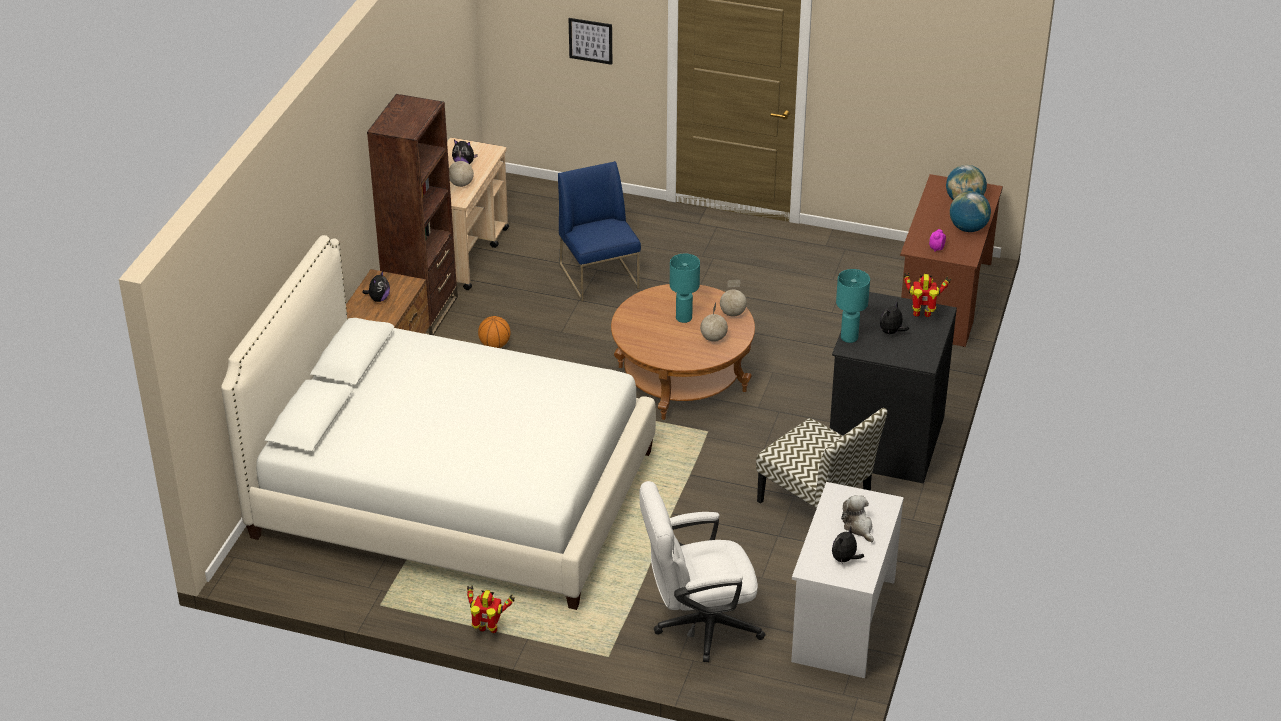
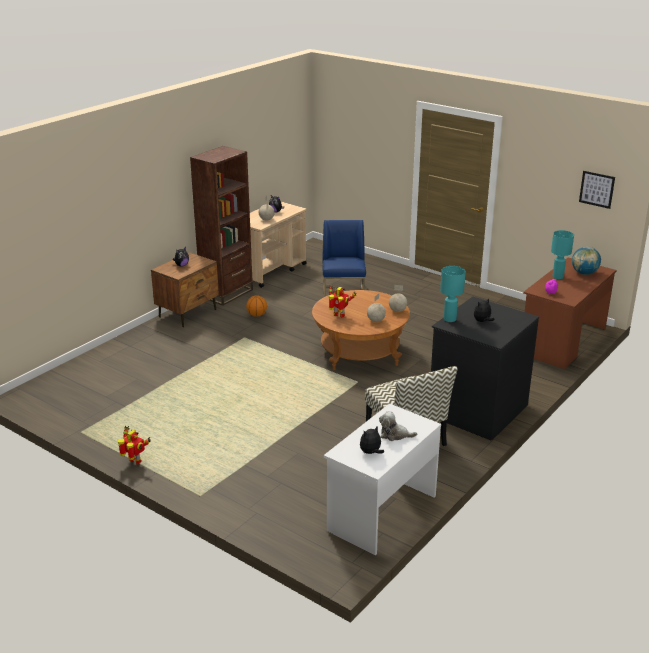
camera: 20 degrees right, 10 degrees down
(453, 493) = (173, 382): white bed -> none
(590, 40) = (371, 153): picture -> picture (597, 189)
(684, 318) = (364, 307): turquoise table lamp -> turquoise table lamp (558, 277)
(698, 625) = (275, 491): white office chair -> none
(858, 527) = (395, 435): plush toy -> plush toy turned 75 degrees counterclockwise
(922, 315) = (511, 316): toy robot -> toy robot (339, 316)
(968, 228) = (579, 286): globe -> none

